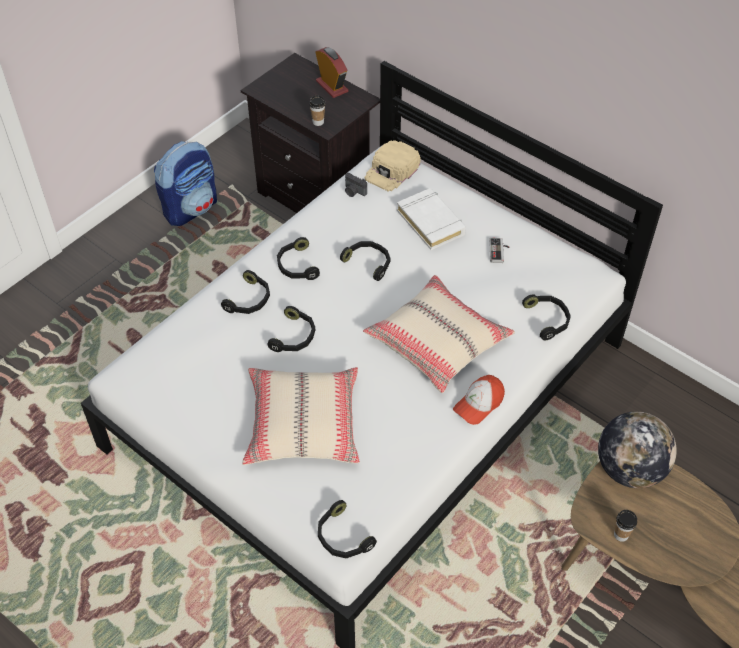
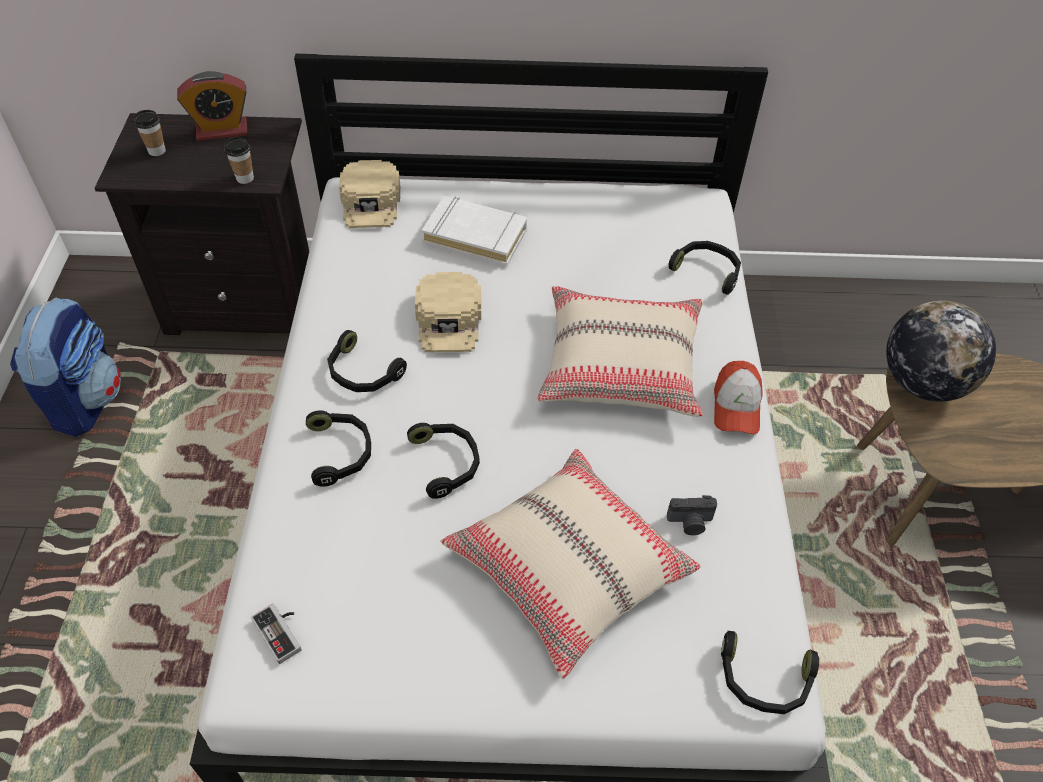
camera: 40 degrees left, 0 degrees up
(332, 86) = (222, 130): alarm clock -> alarm clock turned 150 degrees clockwise
(354, 192) = (348, 248): camera -> camera (690, 523)
(369, 262) = (449, 319): black headphones -> beige cap
(499, 252) = (582, 228): game controller -> game controller (282, 632)
(621, 535) = (989, 457): cup -> cup (157, 151)

